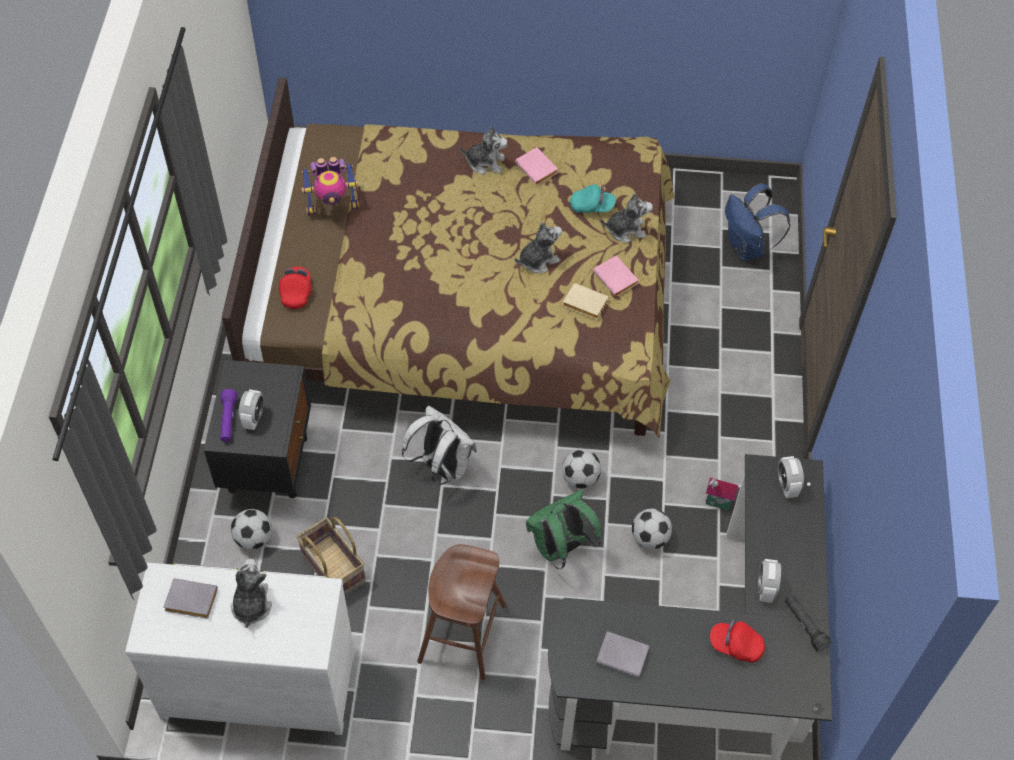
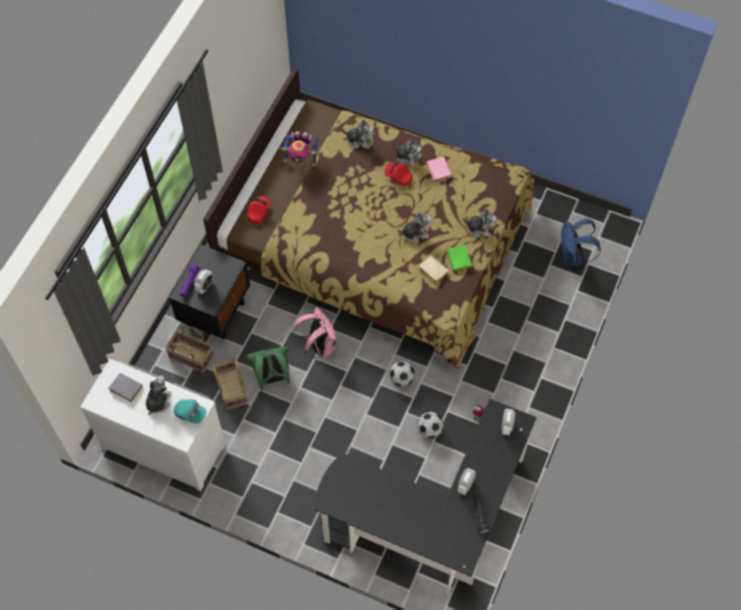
camera: 20 degrees right, 5 degrees up
(253, 539) = (191, 357): football -> basket
(406, 157) = (359, 140): none -> plush toy
(442, 467) = (319, 346): white backpack -> pink backpack
(462, 633) = (292, 453): brown stool -> none
(560, 548) = (372, 419): green backpack -> green backpack (272, 378)
(592, 206) = (464, 206): turquoise cap -> turquoise cap (190, 414)
(617, 279) = (460, 260): pink book -> green book
(624, 656) = (363, 499): grey book -> none
(735, 646) = (432, 514): red cap -> red cap (398, 177)

